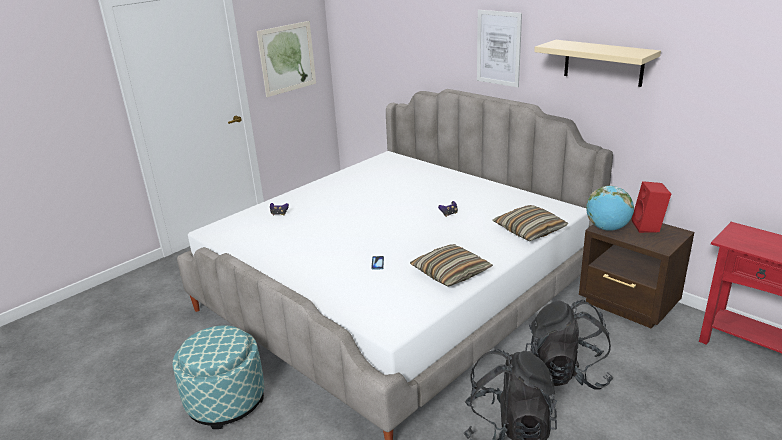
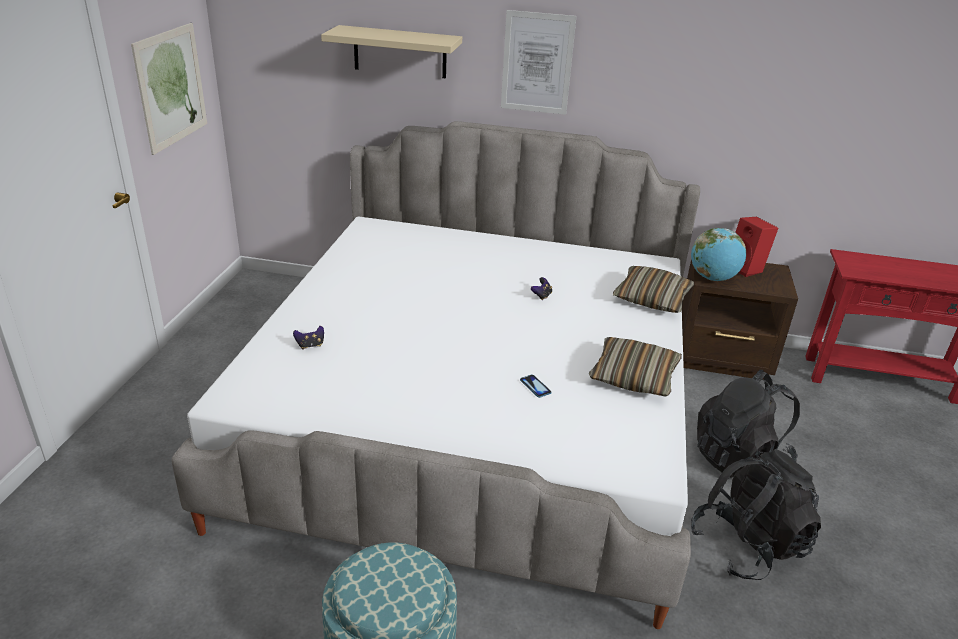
camera: 35 degrees left, 5 degrees up
(603, 63) = (689, 80): beige shelf -> beige shelf (400, 52)

